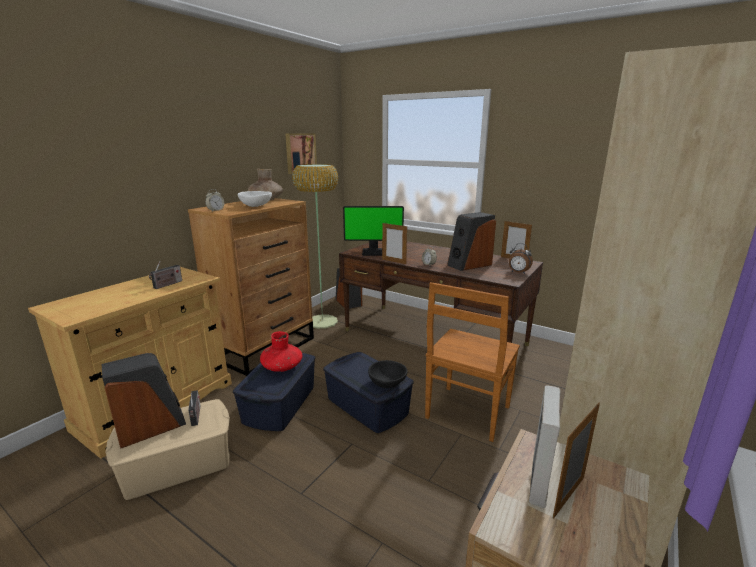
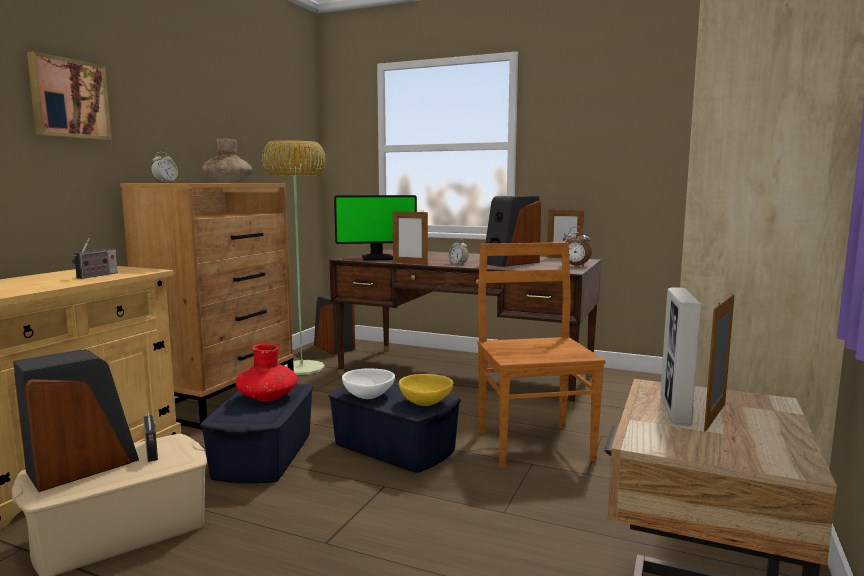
camera: 10 degrees left, 10 degrees down
(255, 206) = (219, 182): white bowl -> white bowl (368, 396)
(300, 153) = (268, 132): picture -> picture (68, 98)
(387, 383) = (425, 402): black bowl -> yellow bowl
(466, 413) = (533, 444): brown chair -> brown chair turned 150 degrees clockwise

